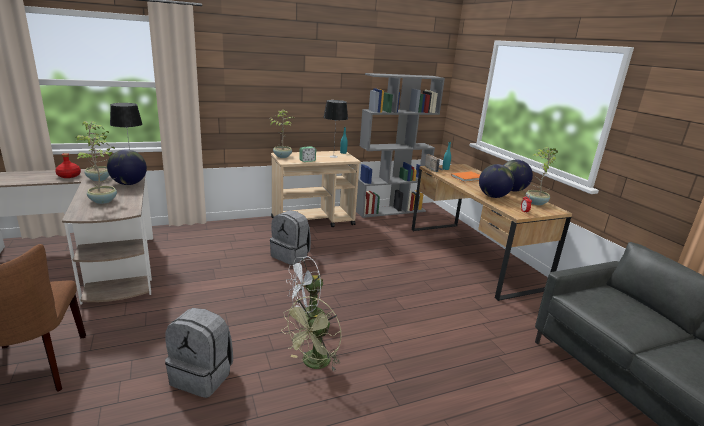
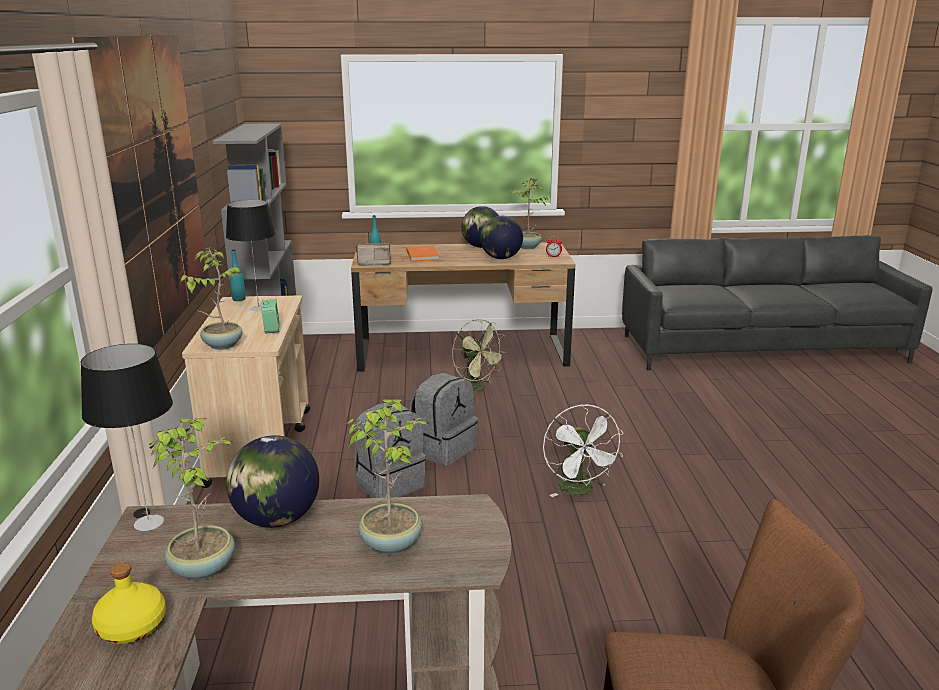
camera: 70 degrees left, 0 degrees up
(69, 176) = (131, 627): red bottle -> yellow bottle
(203, 376) = (707, 587): grey backpack -> grey backpack (443, 449)
(279, 77) = (155, 187): none -> picture
(313, 364) = (682, 499): green fan -> green fan (476, 389)

